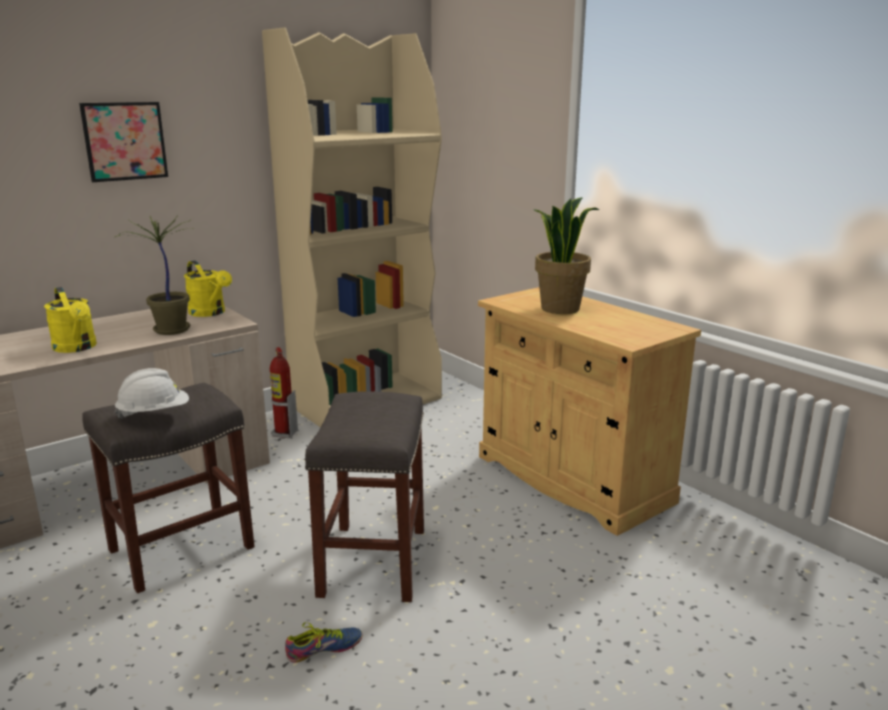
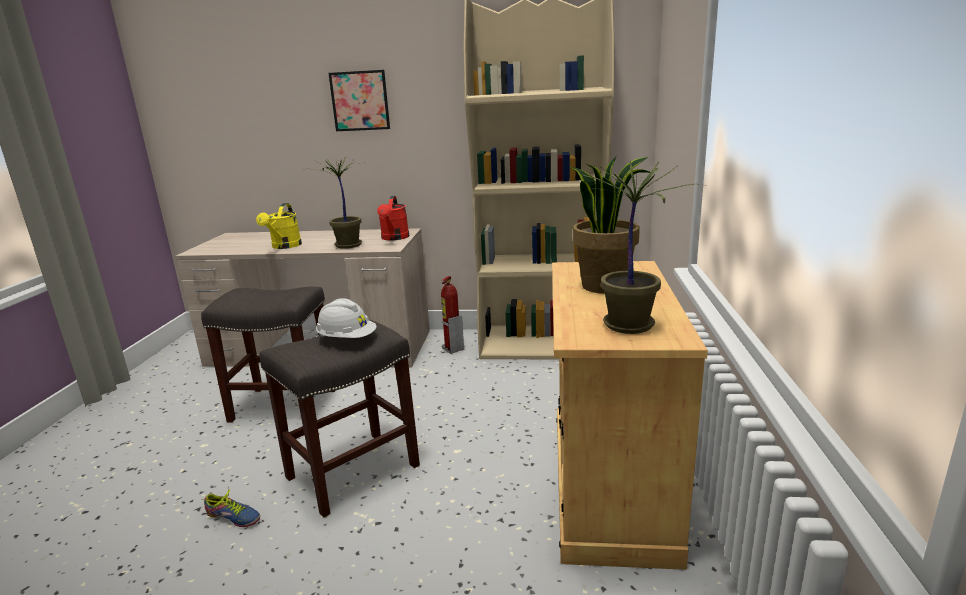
camera: 45 degrees right, 0 degrees up
(154, 414) = (246, 299): white hard hat -> white hard hat (347, 339)
(210, 313) = (394, 238): yellow watering can -> red watering can
(637, 328) = (630, 326): none -> potted plant

